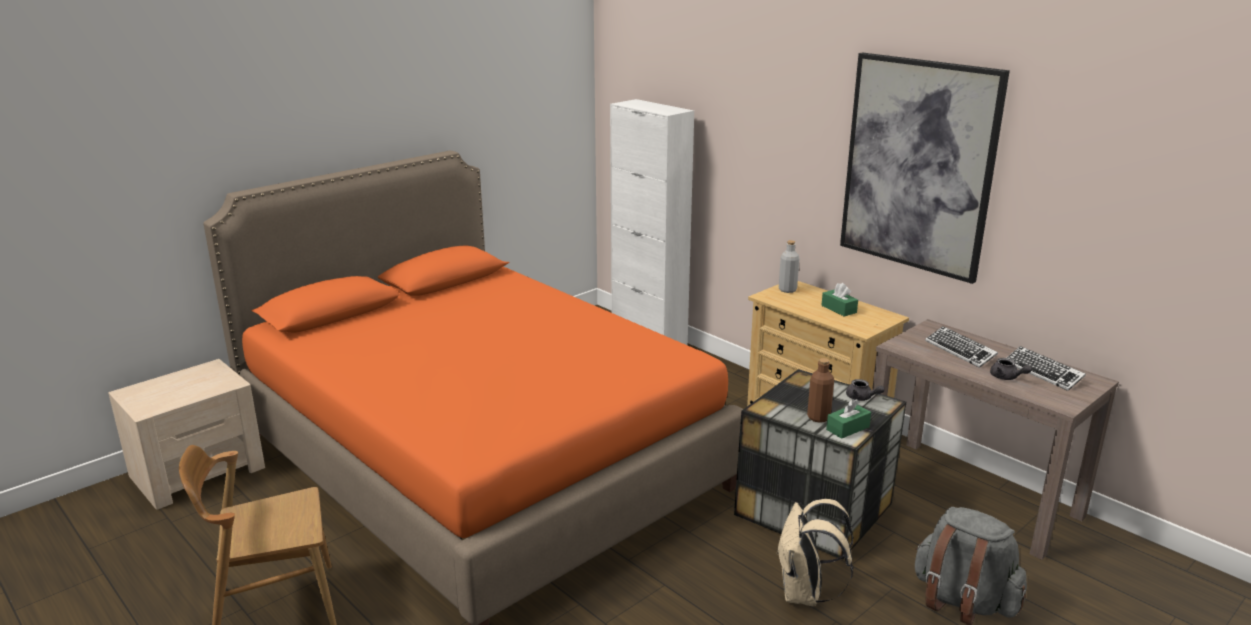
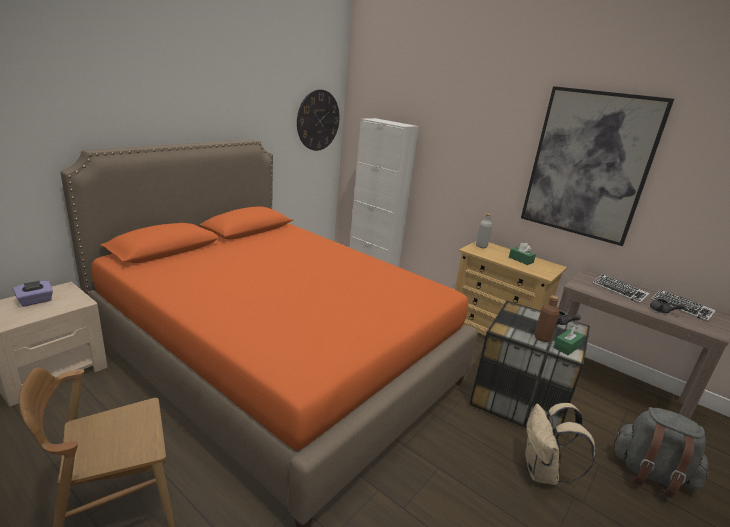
camera: 10 degrees left, 0 degrees up
(180, 383) = (35, 301): none -> purple tissue box
(551, 108) = (318, 120): none -> wall clock

